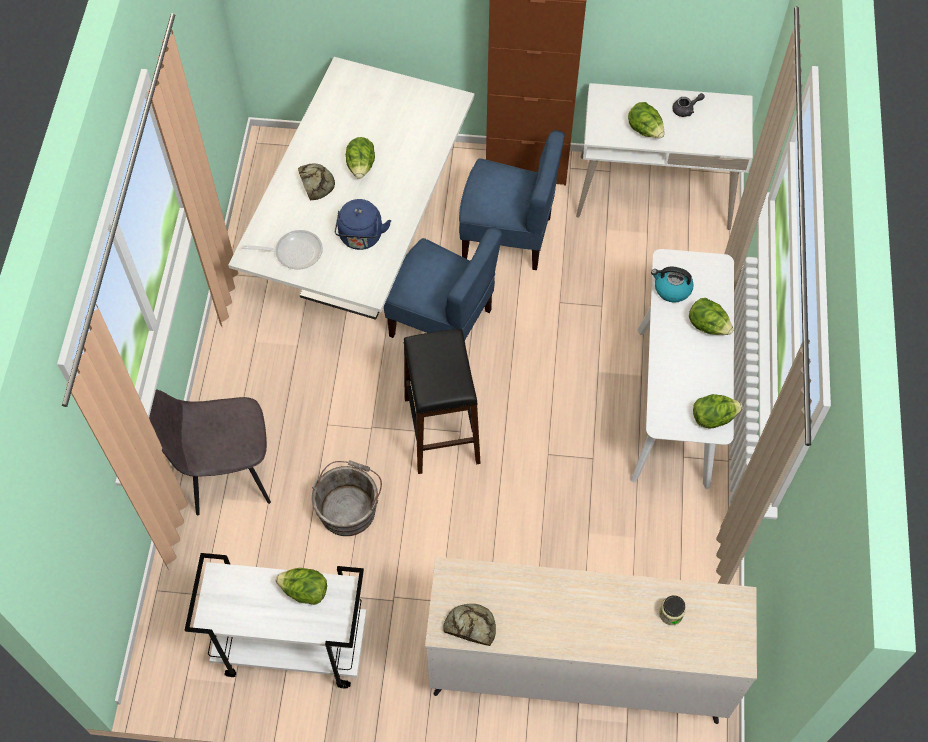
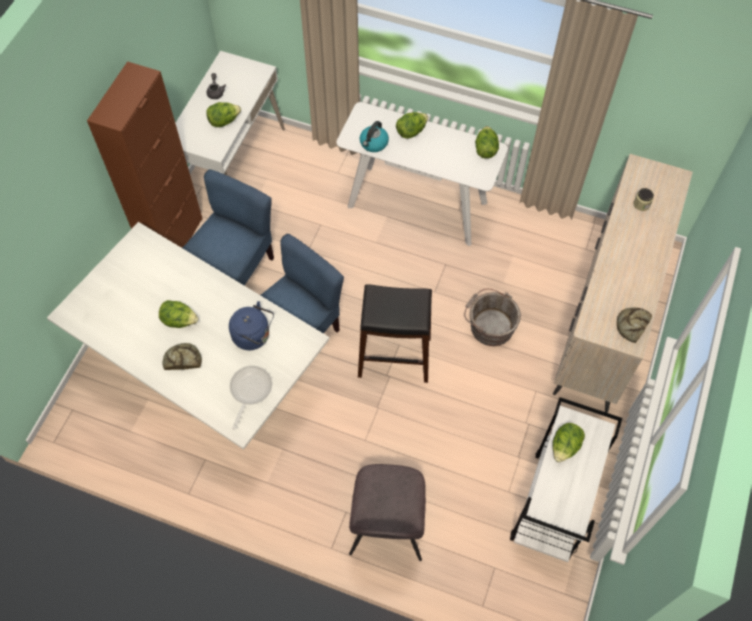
camera: 75 degrees left, 0 degrees up
(349, 507) = (443, 439): grey bucket -> grey bucket (489, 325)

